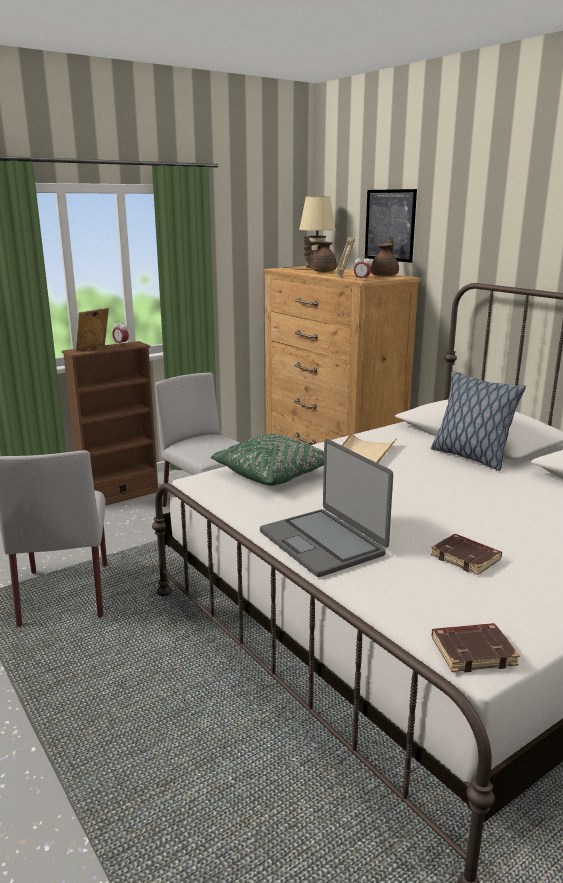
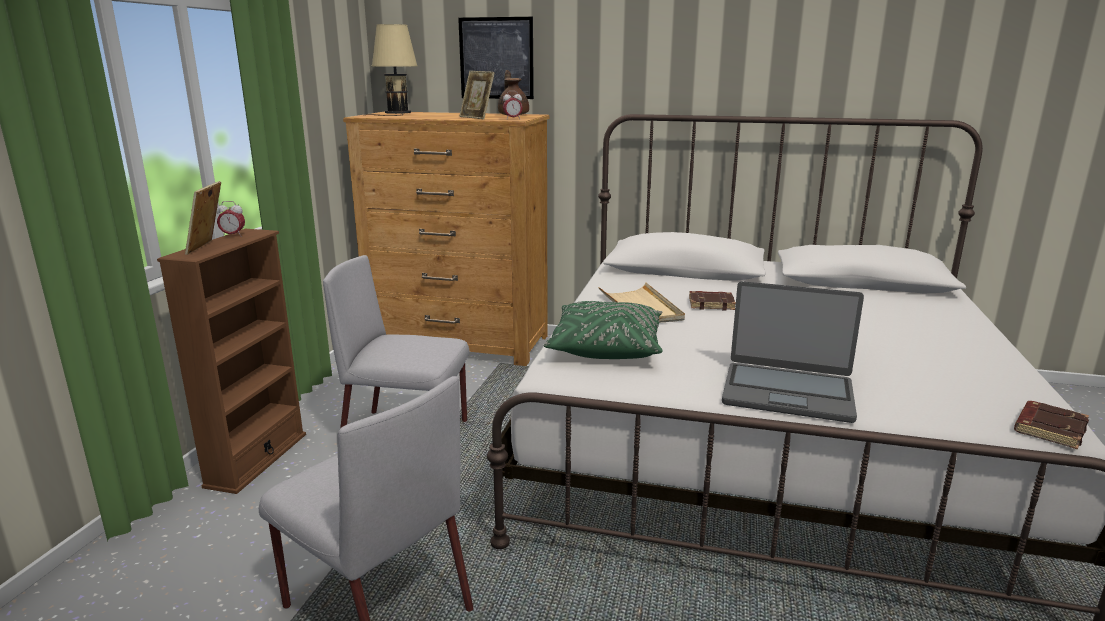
camera: 40 degrees left, 0 degrees up
(321, 271) = (427, 115): brown teapot -> none
(466, 558) = (893, 363): brown book -> brown book (711, 304)
(470, 457) = (717, 285): pillow -> none

